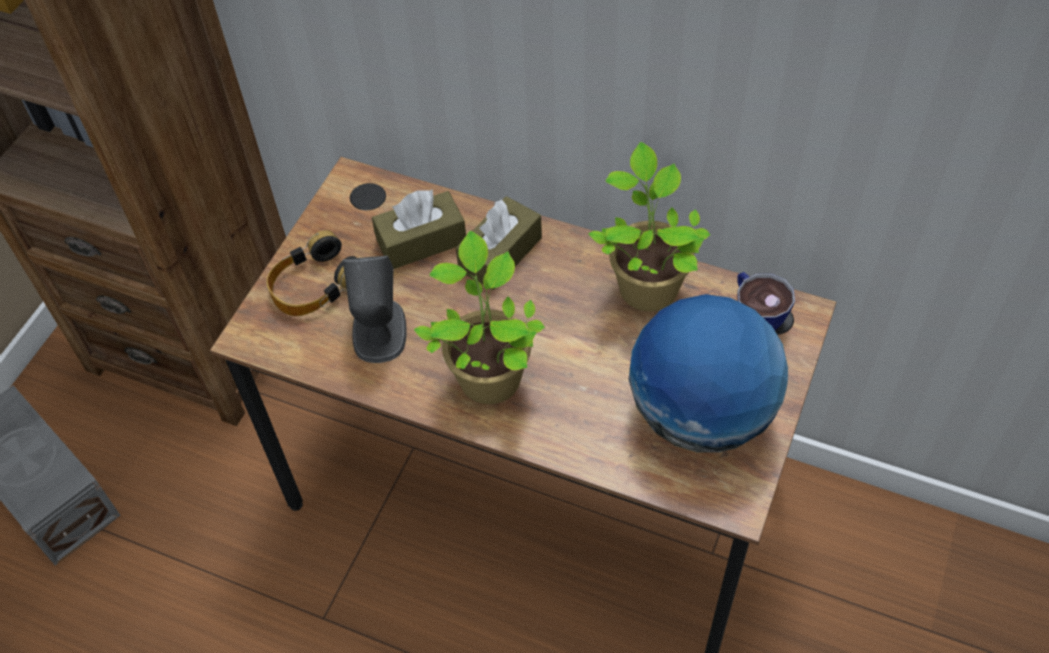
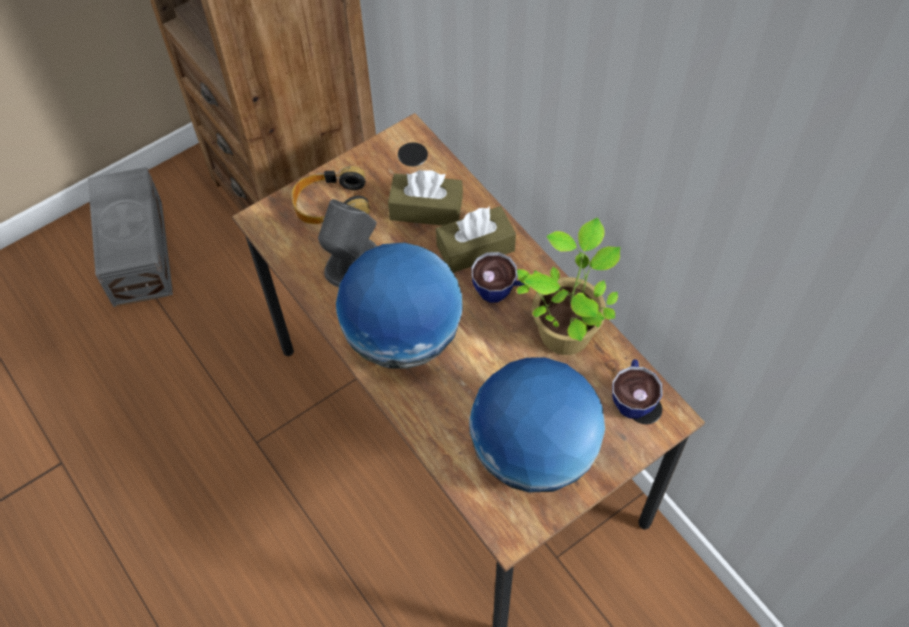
camera: 30 degrees right, 5 degrees up
(488, 375) = (403, 336): potted plant -> globe
(555, 280) = (501, 290): none -> cup

